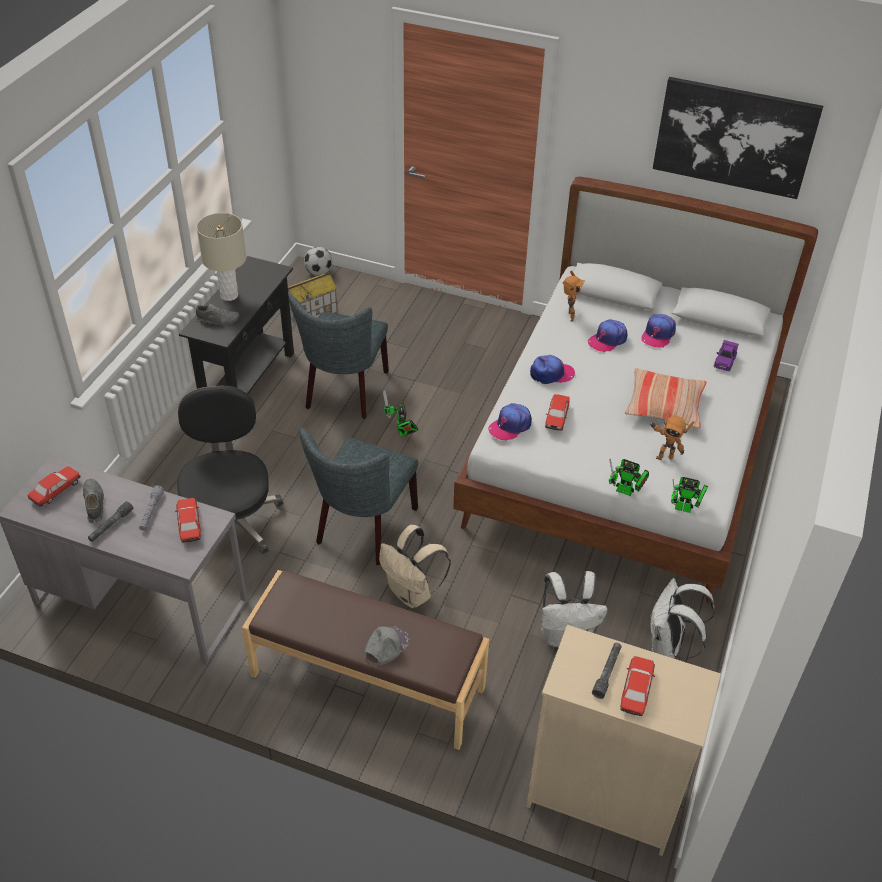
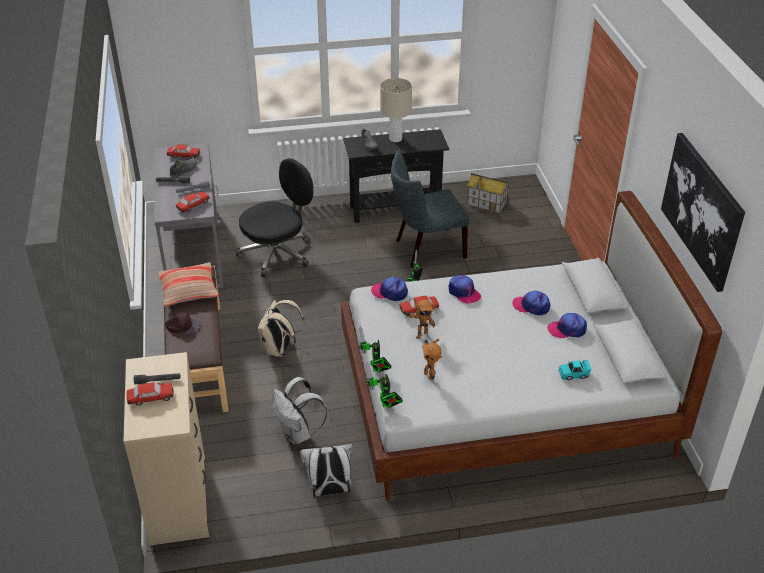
camera: 60 degrees right, 5 degrees down
(319, 272) = (529, 189): football -> none
(363, 529) = (314, 307): grey chair -> none
(386, 646) = (182, 326): grey cap -> brown cap
(568, 317) = (537, 279): toy robot -> toy robot (420, 334)
(664, 405) = (486, 358): pillow -> pillow (188, 290)
(725, 361) = (573, 374): purple toy car -> turquoise toy car

